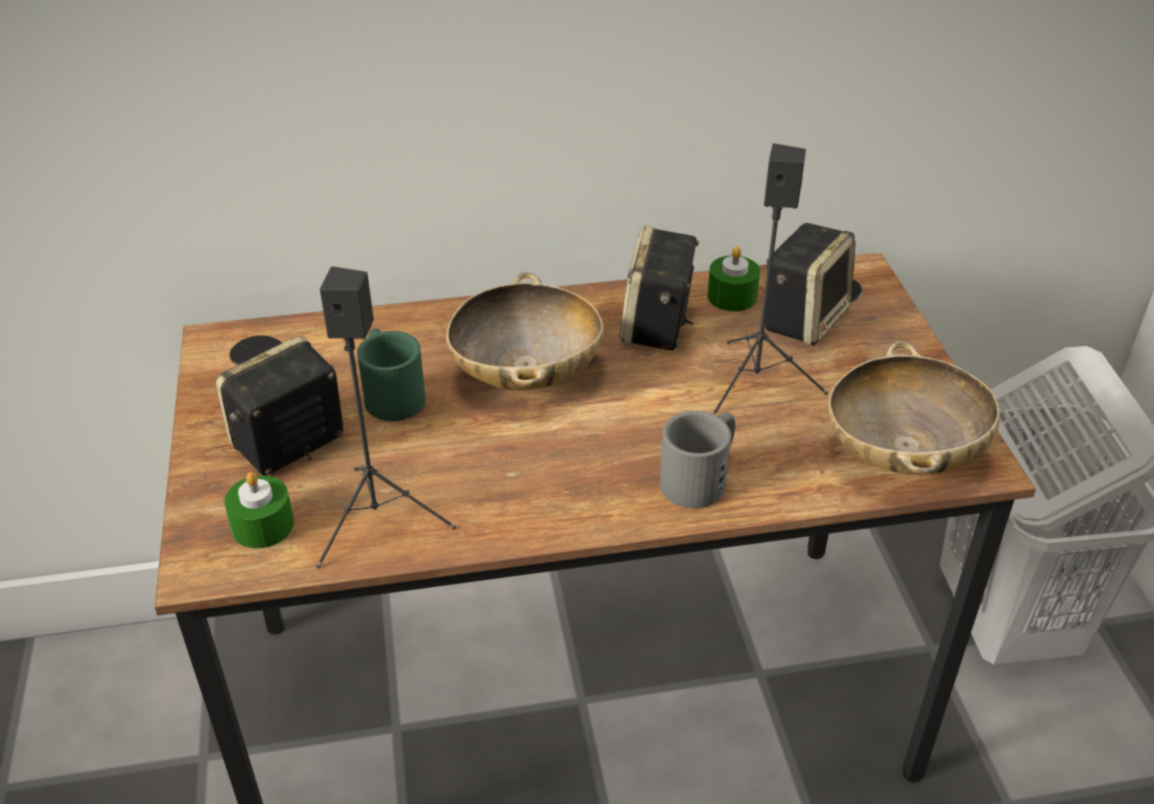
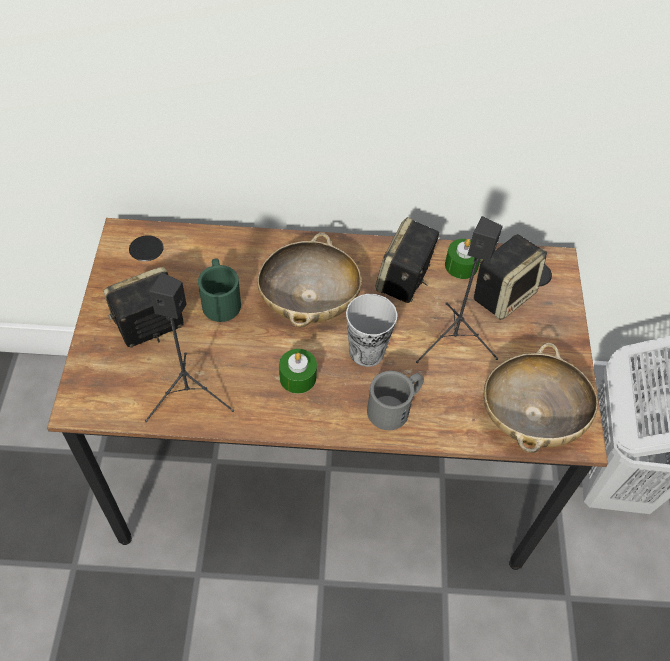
camera: 10 degrees right, 15 degrees up
(263, 525) = (120, 383): green candle -> green candle (297, 377)
(633, 418) = (366, 351): none -> cup

